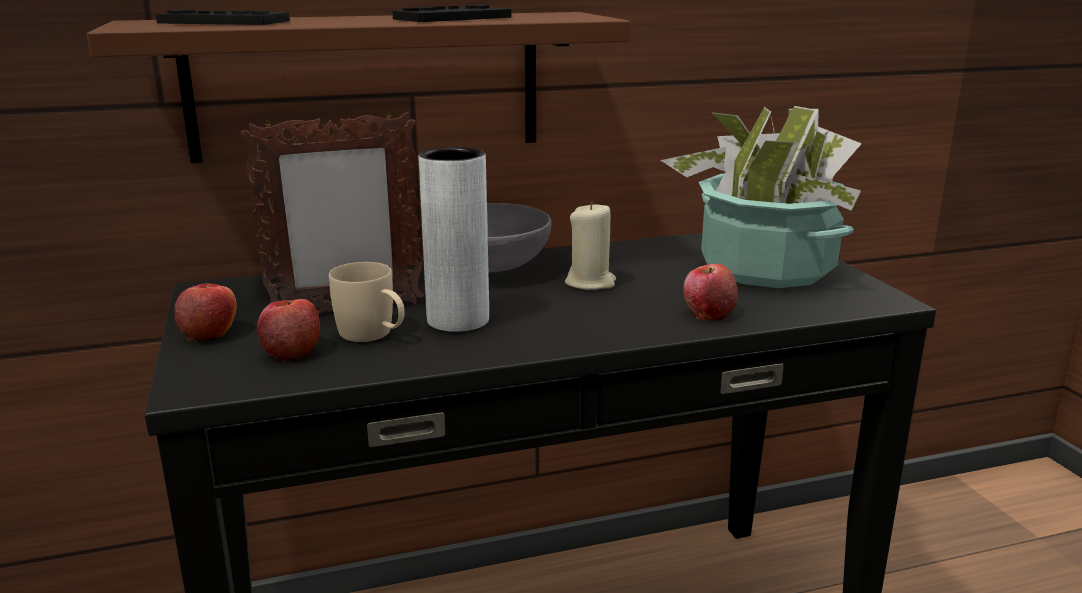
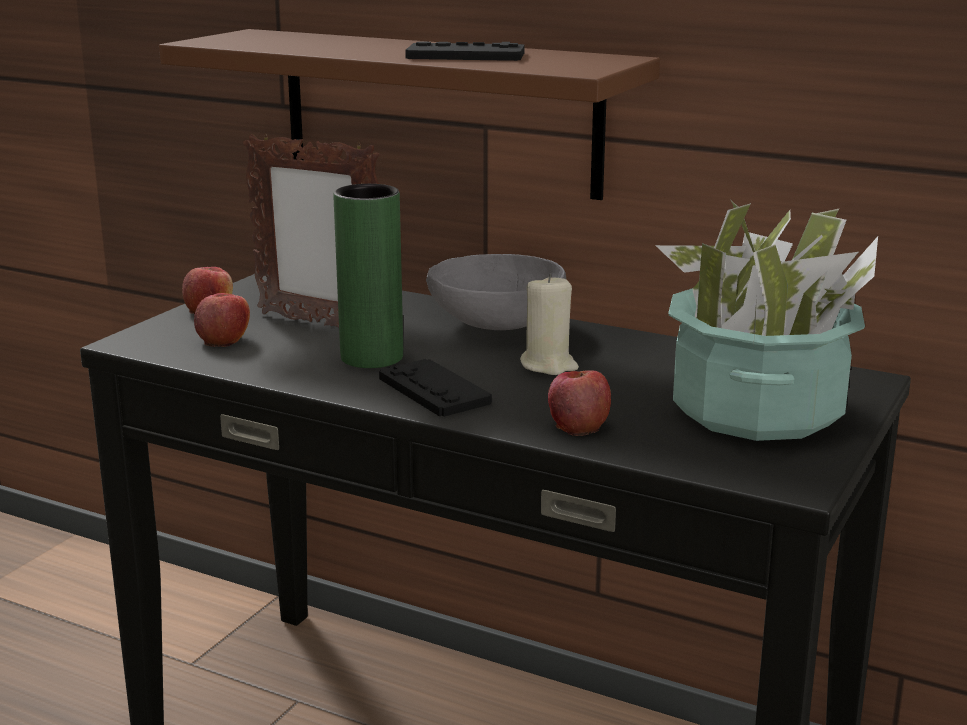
camera: 45 degrees right, 0 degrees up
(224, 22) = (287, 41): black game controller -> black game controller (434, 390)
(373, 335) = (294, 347): beige mug -> none
(458, 320) = (372, 357): grey vase -> green vase

